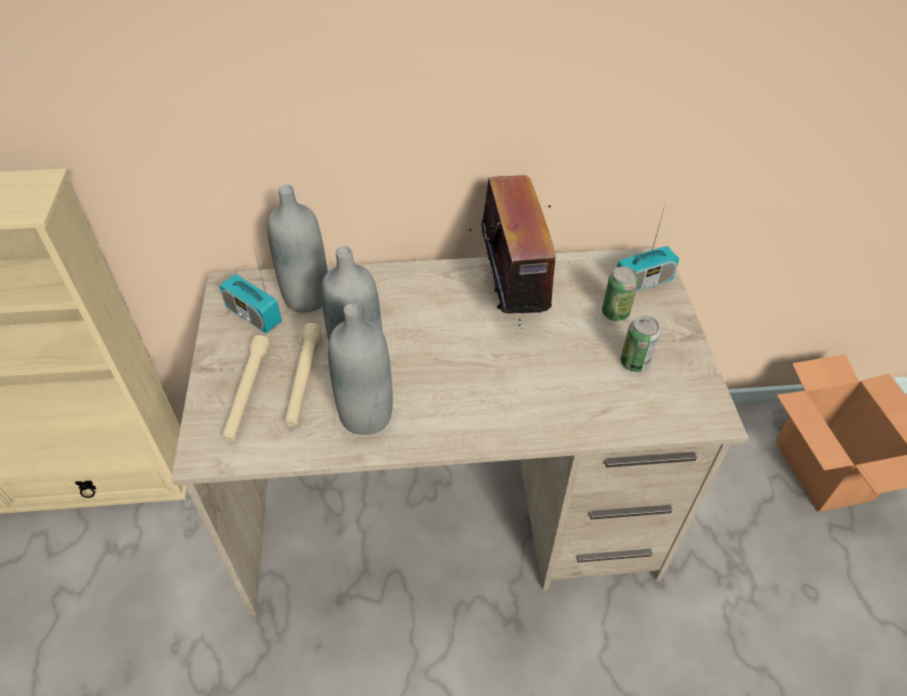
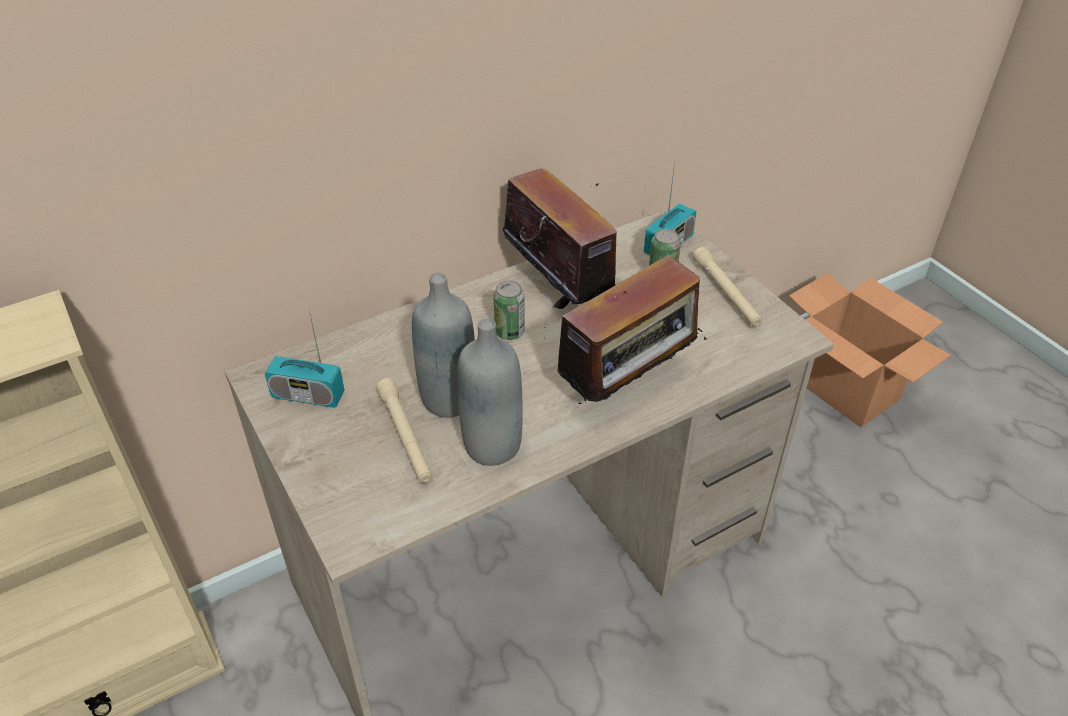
camera: 25 degrees left, 5 degrees down
(247, 393) = (355, 470): beige flashlight -> beige flashlight (726, 293)
(306, 298) = (354, 360): grey bottle -> none
(518, 405) = (628, 386): none -> radio
(634, 362) = (705, 315): can -> can (509, 332)

